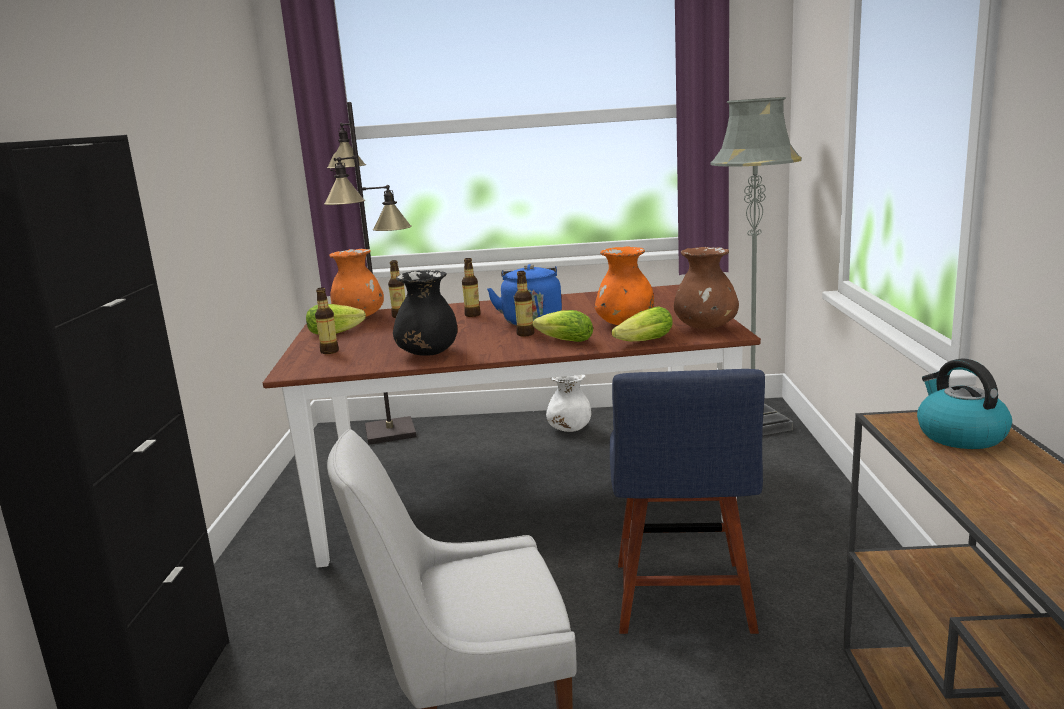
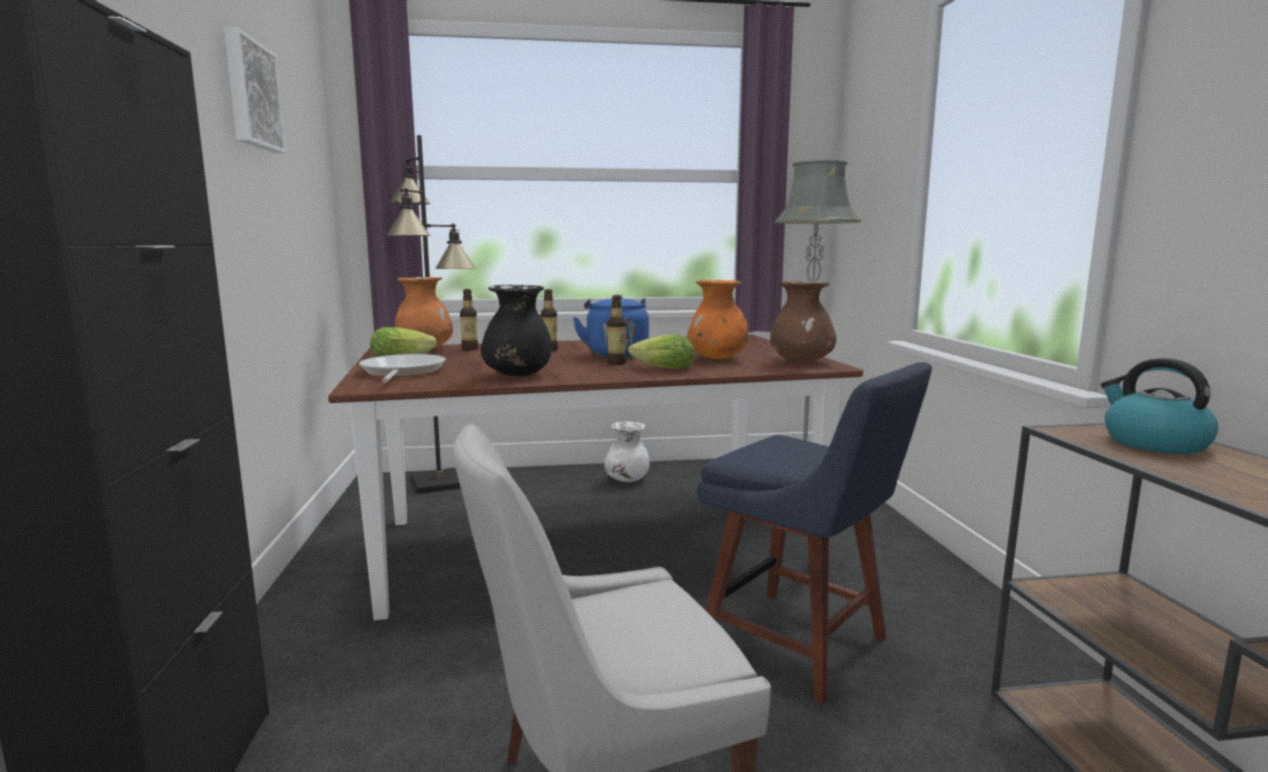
camera: 10 degrees left, 5 degrees down
(189, 104) = (251, 95): none -> picture
(329, 351) = (402, 372): bottle -> frying pan
(641, 342) = (745, 371): lettuce -> none
(683, 601) = (802, 646): blue chair -> blue chair turned 45 degrees counterclockwise

